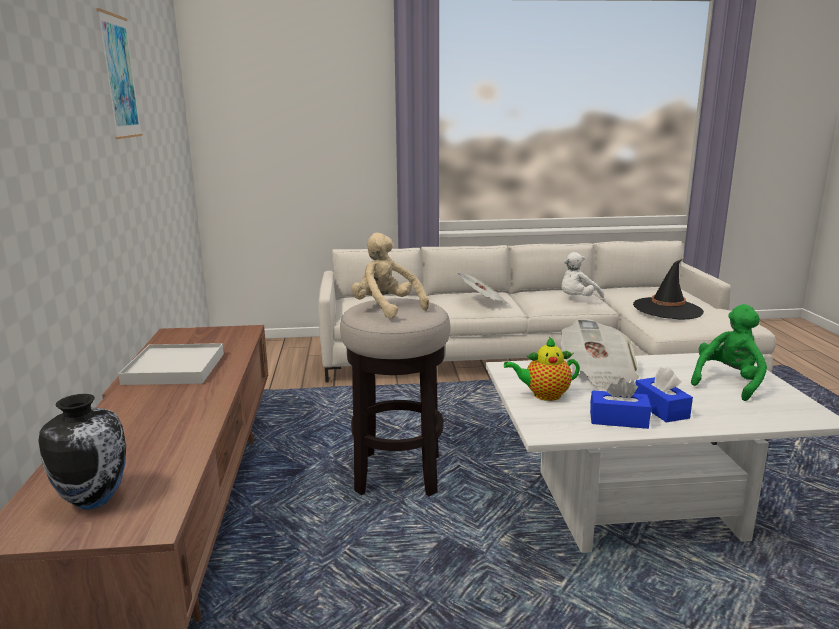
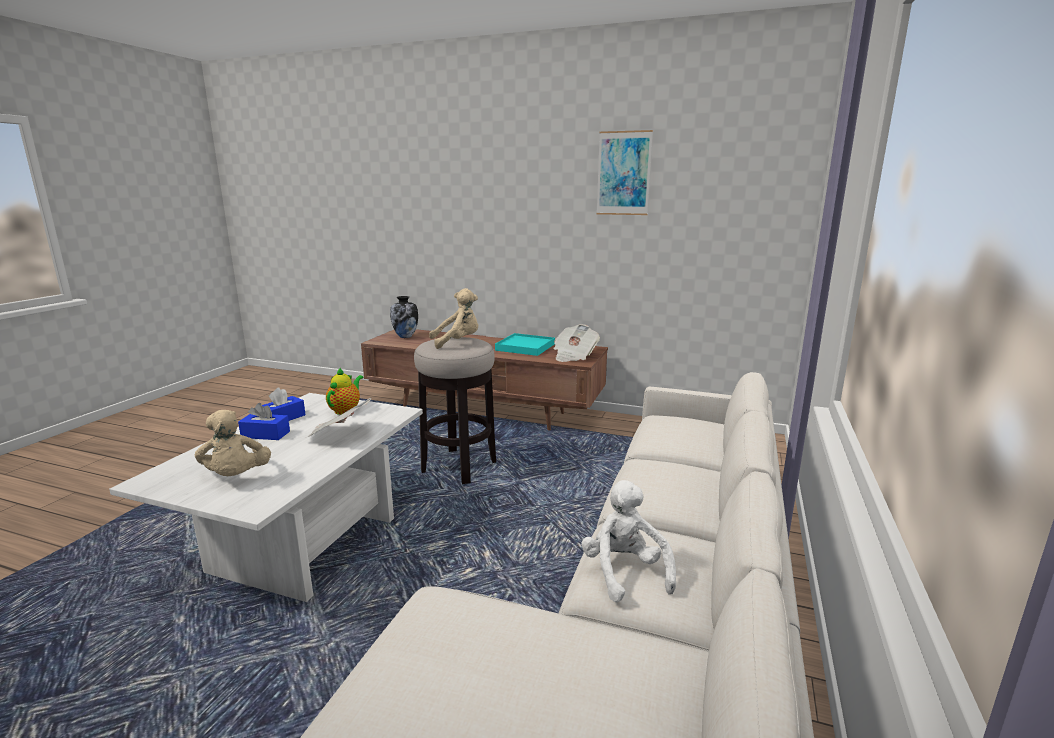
camera: 115 degrees right, 0 degrees up
(174, 368) = (525, 347): white tray -> turquoise tray
(483, 302) = (648, 485): newspaper -> newspaper (574, 356)
(667, 309) = (494, 647): black hat -> none
(728, 382) = (236, 477): green plush toy -> beige plush toy

